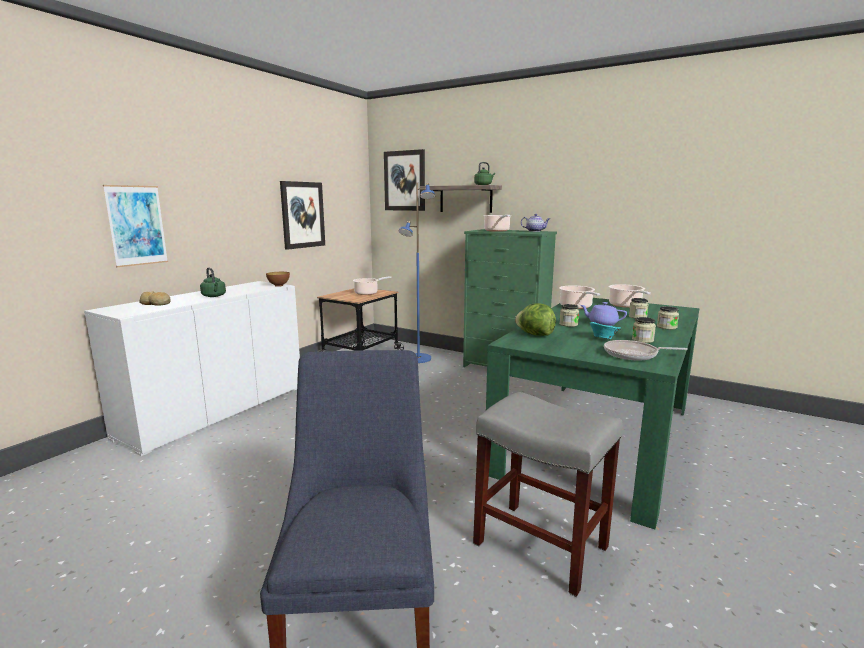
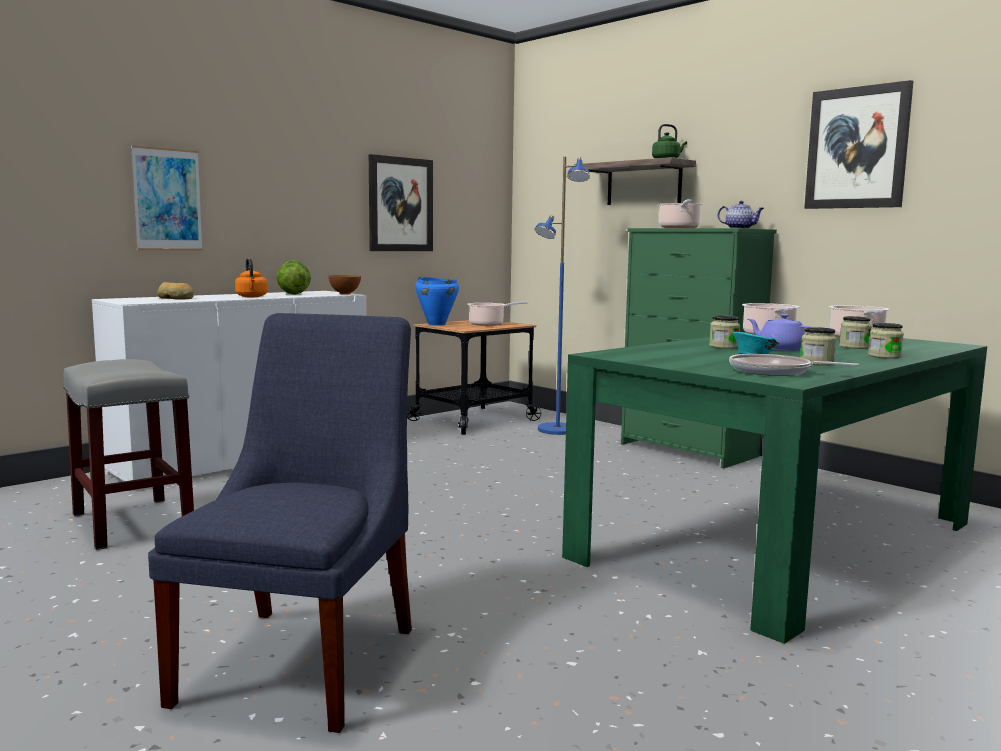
camera: 15 degrees right, 5 degrees down
(214, 296) = (252, 297): green kettle -> orange kettle
(333, 296) = (436, 324): none -> blue cooking pot
(404, 181) = (560, 160): picture -> picture (857, 148)
(535, 335) = (653, 351): lettuce -> lettuce (292, 294)
(538, 545) = (587, 634): grey stool -> grey stool (131, 522)

